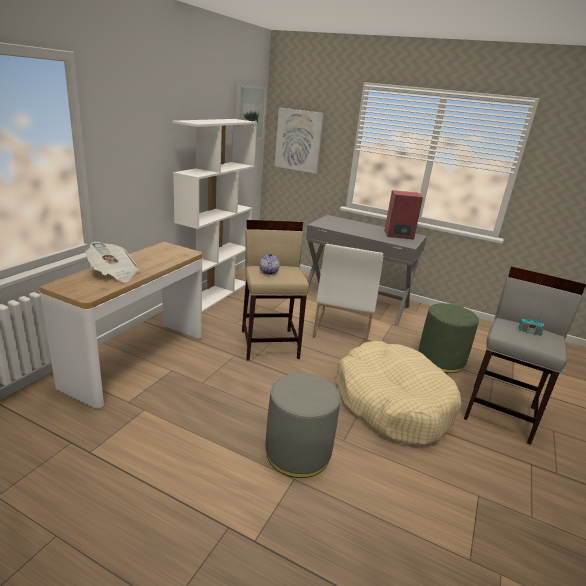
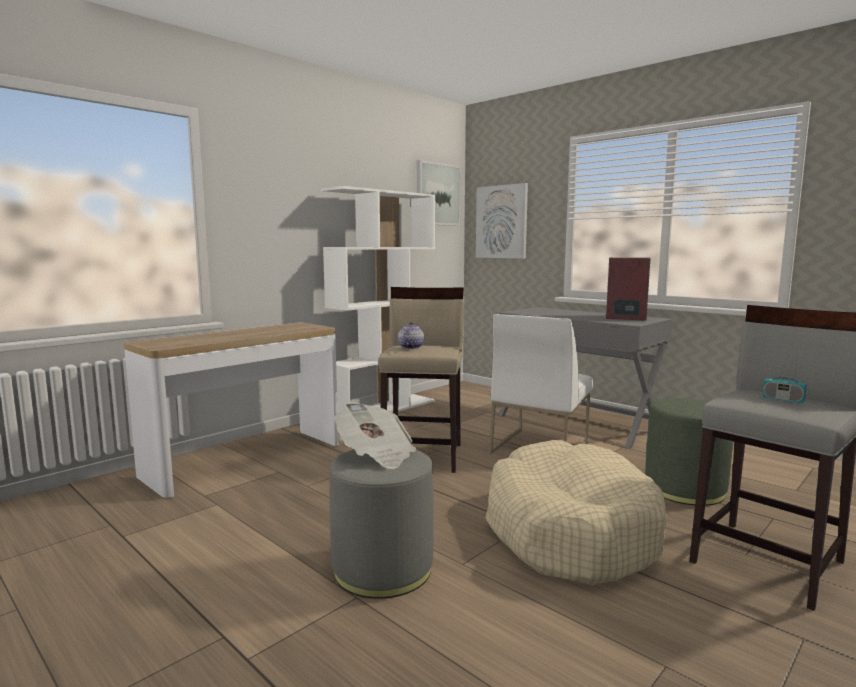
camera: 20 degrees right, 15 degrees down
(114, 274) = (212, 337): newspaper -> newspaper (376, 455)

